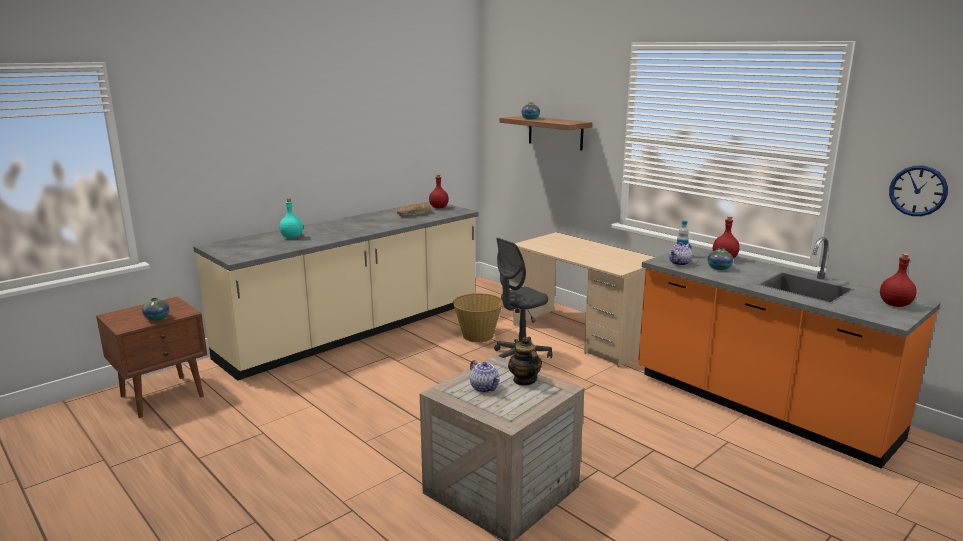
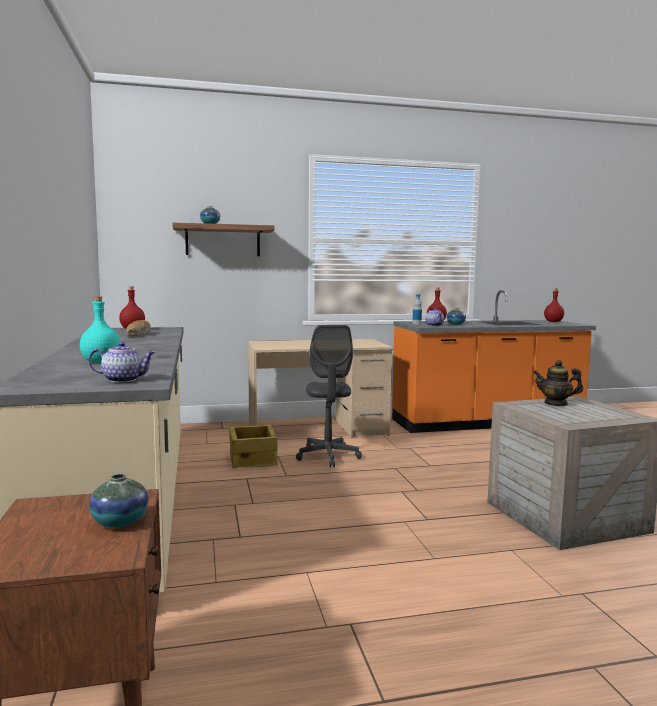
camera: 60 degrees left, 10 degrees down
(478, 335) = (253, 459): basket -> crate
(485, 388) = (567, 413): teapot -> teapot (123, 380)
(918, 190) = (522, 257): wall clock -> none

